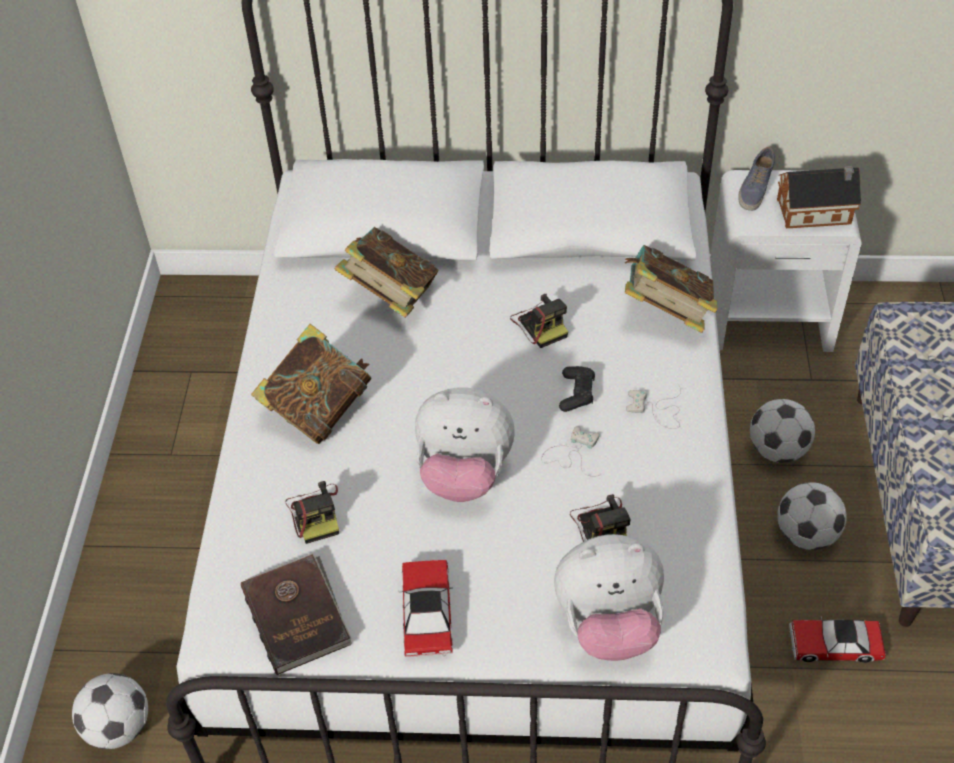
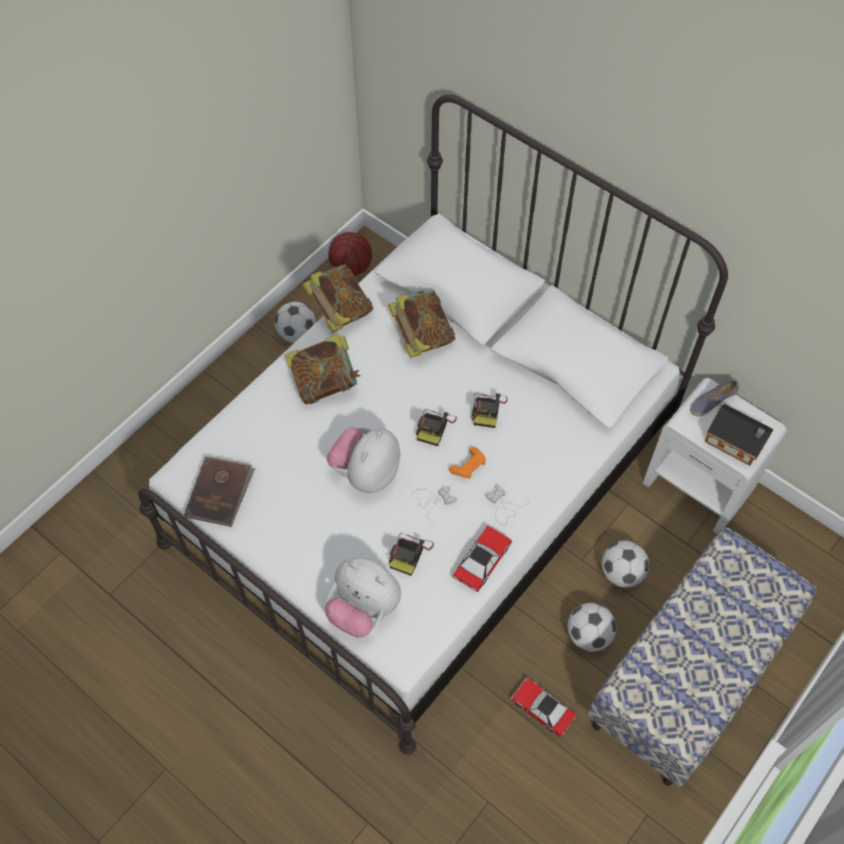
camera: 35 degrees right, 10 degrees up
(119, 727) = (148, 483): football -> football (297, 334)
(184, 325) = (351, 267): none -> basketball
(316, 513) = (274, 443): camera -> camera (434, 427)
(427, 613) = (281, 536): toy car -> toy car (482, 561)
(464, 474) = (366, 473): plush toy -> plush toy turned 75 degrees clockwise
(577, 393) = (468, 466): black game controller -> orange game controller
(666, 313) = (567, 450): book -> book (340, 311)

